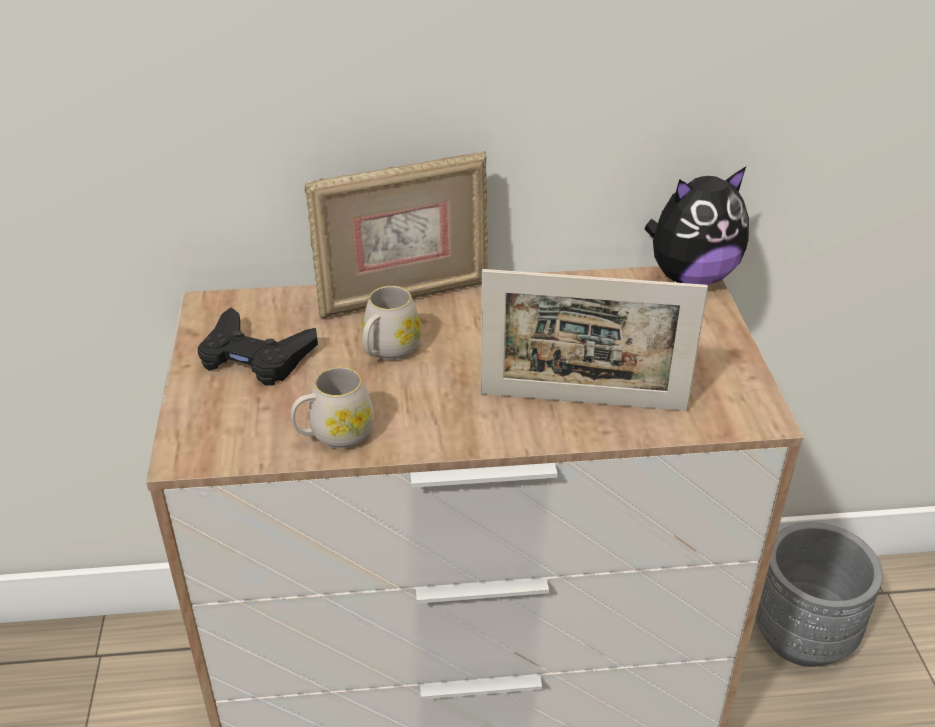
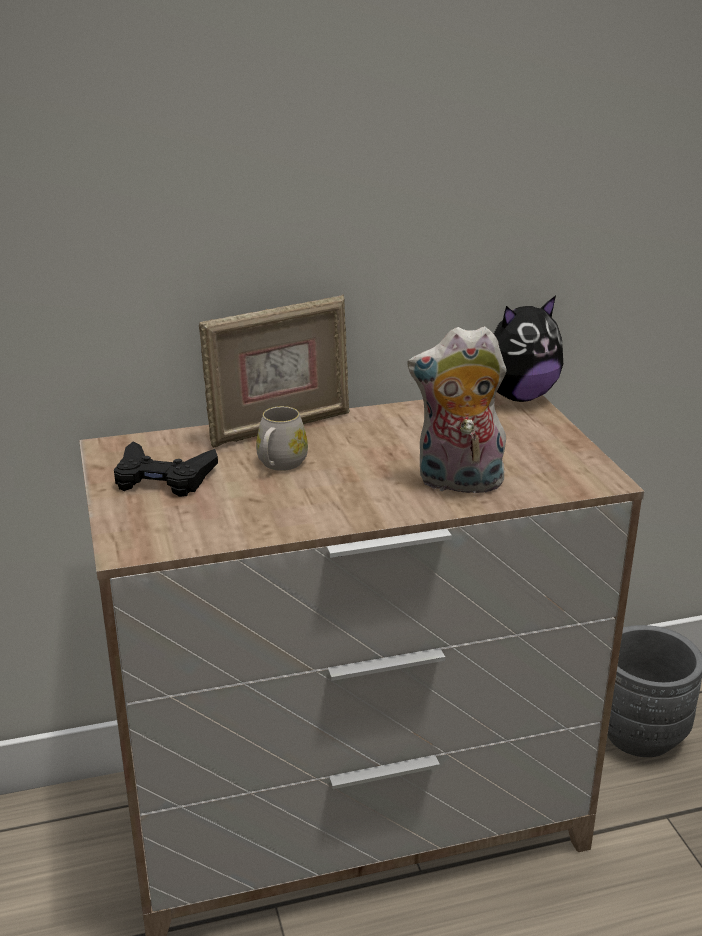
camera: 10 degrees left, 10 degrees down
(334, 435) = (254, 524): white mug -> none
(583, 401) = (458, 483): picture frame -> plush toy

